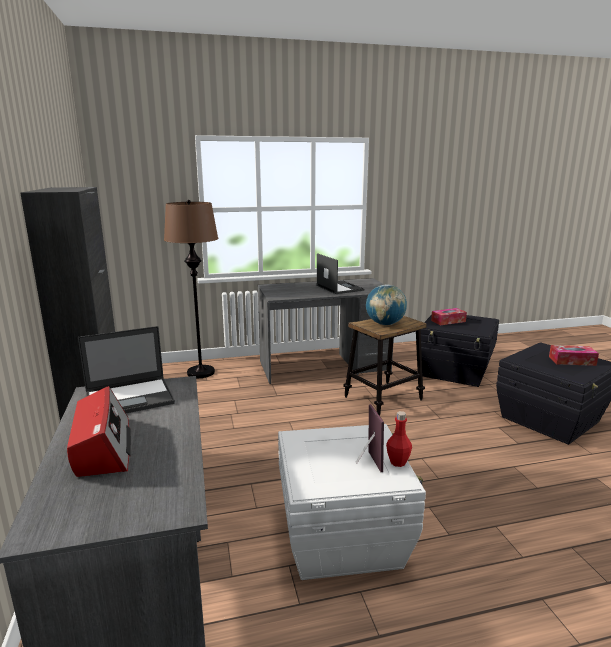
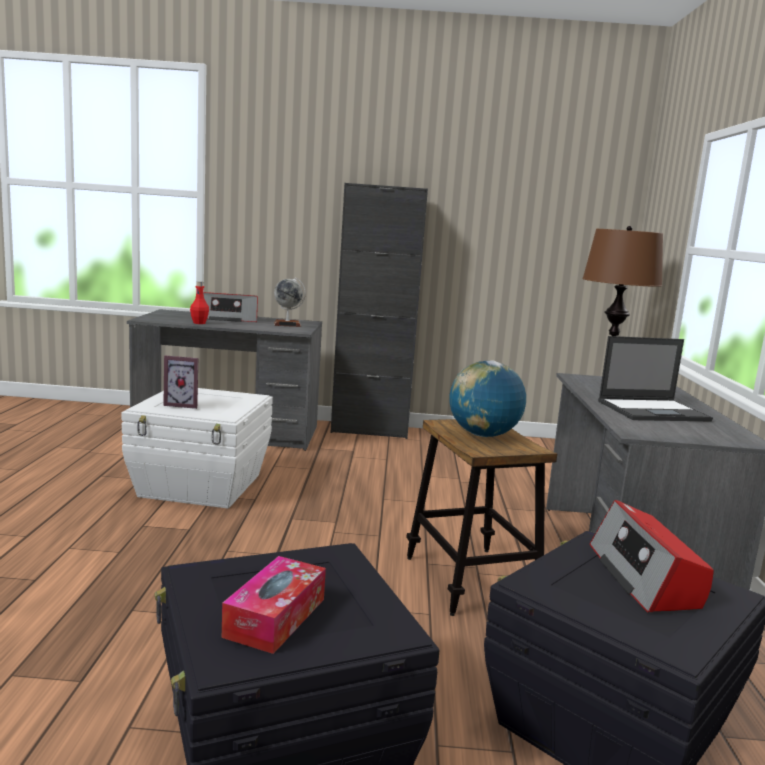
camera: 105 degrees right, 5 degrees down
(131, 398) = (287, 324): laptop -> globe
(398, 462) = (167, 411): red bottle -> red bottle (199, 323)
(448, 321) = (644, 577): tissue box -> radio

